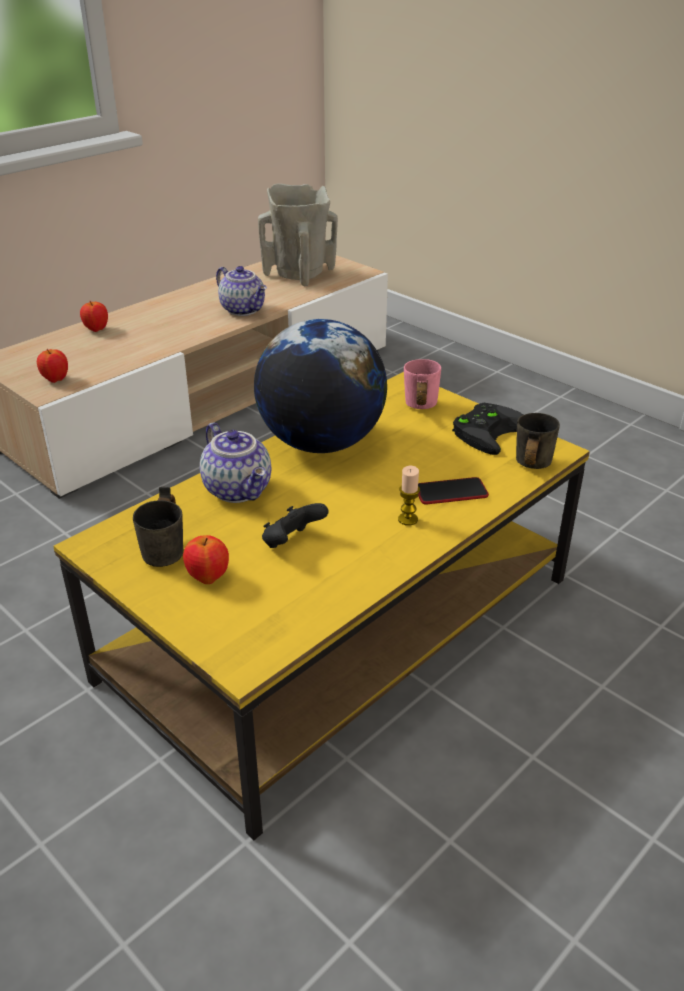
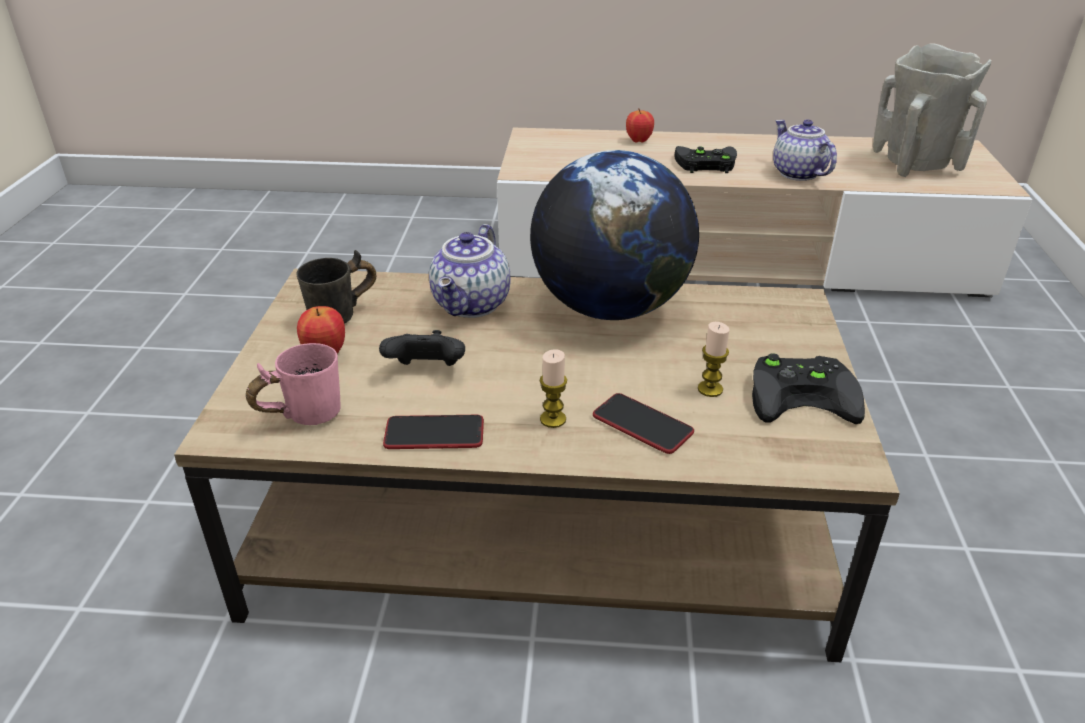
camera: 50 degrees right, 0 degrees up
(55, 379) = (543, 165): apple -> none
(174, 328) = (704, 164): none -> black game controller
(244, 309) = (796, 173): teapot -> teapot turned 150 degrees clockwise
(343, 625) = (547, 521): yellow coffee table -> brown coffee table
(366, 570) = (434, 434): none -> phone
(416, 408) = (766, 328): pink mug -> pink mug (301, 414)
(447, 455) = (710, 389): none -> candle
(527, 466) = (779, 456): grey mug -> none

